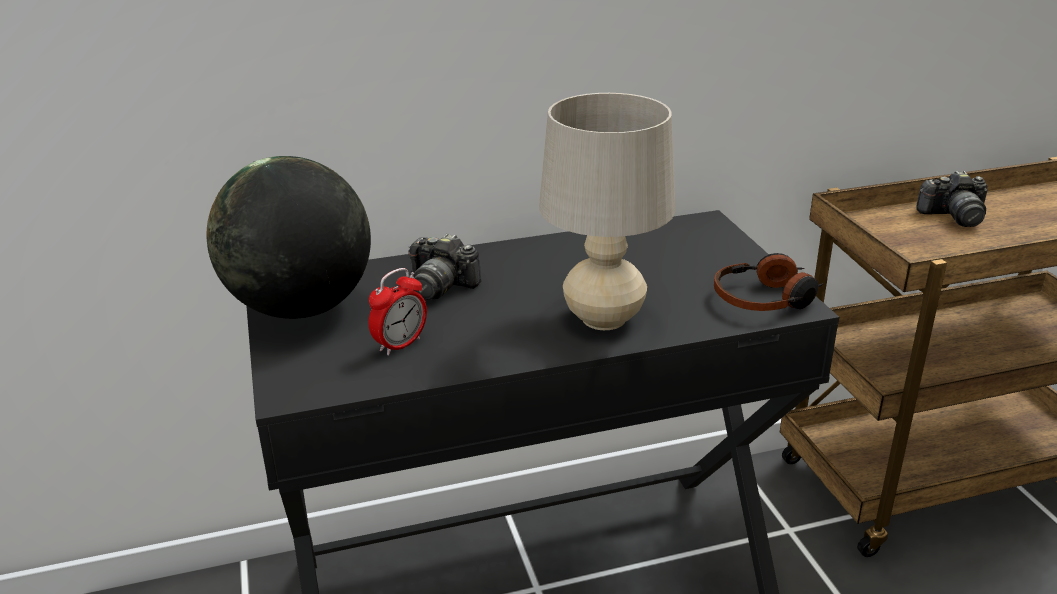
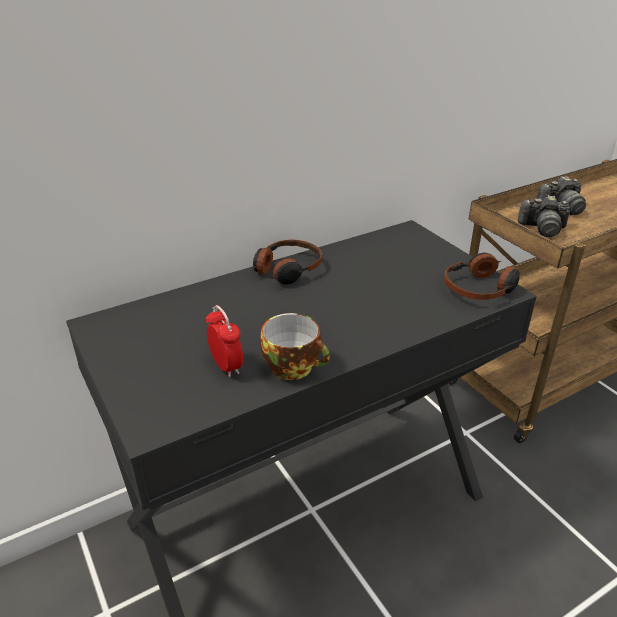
camera: 15 degrees left, 5 degrees up
(301, 308) = (128, 343): globe -> none
(400, 345) = (226, 366): alarm clock -> alarm clock turned 60 degrees counterclockwise
(440, 285) = (236, 307): camera -> camera (542, 228)
(479, 356) = (295, 367): none -> cup
(522, 251) = (286, 270): none -> headphones
(603, 319) = (374, 320): beige table lamp -> none

